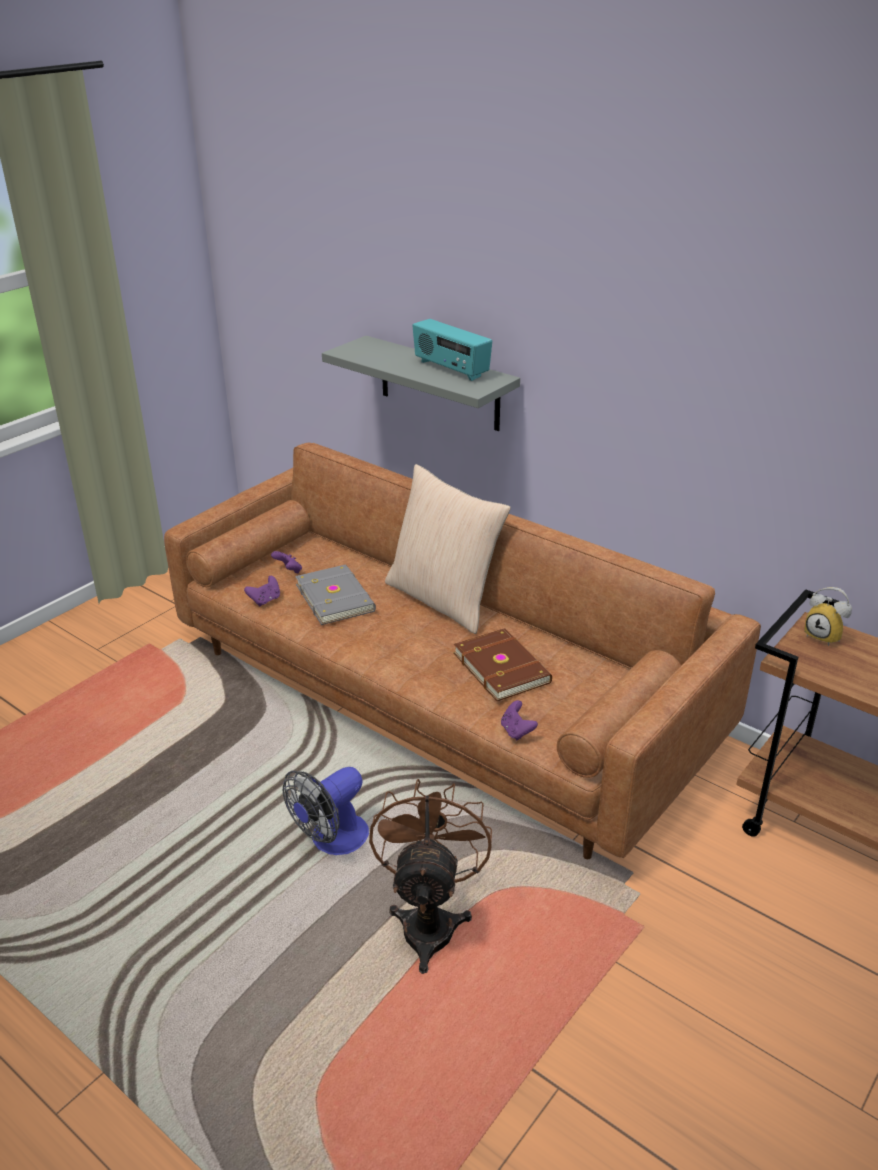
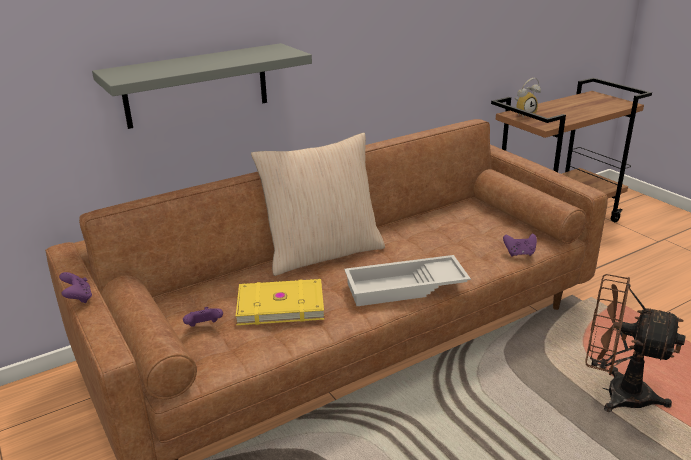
camera: 70 degrees left, 5 degrees down
(265, 600) = (250, 350): purple game controller -> purple game controller (78, 298)
(332, 841) = (518, 433): fan -> none
(336, 597) = (280, 304): grey book -> yellow book
(396, 660) = (405, 288): none -> white tray
(450, 369) = (235, 55): radio -> none
(502, 667) = (437, 244): brown book -> none

